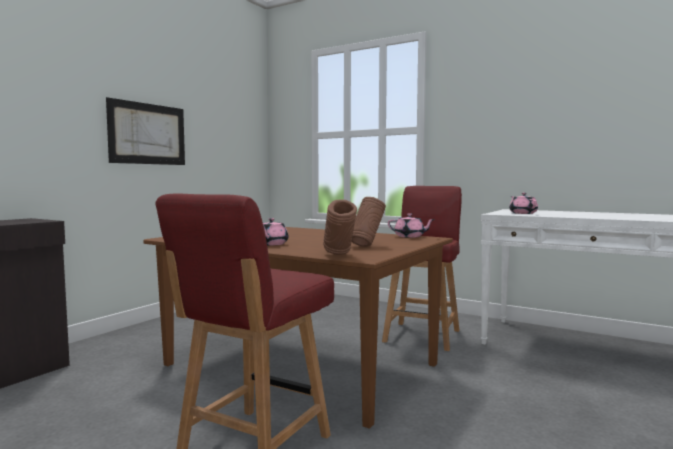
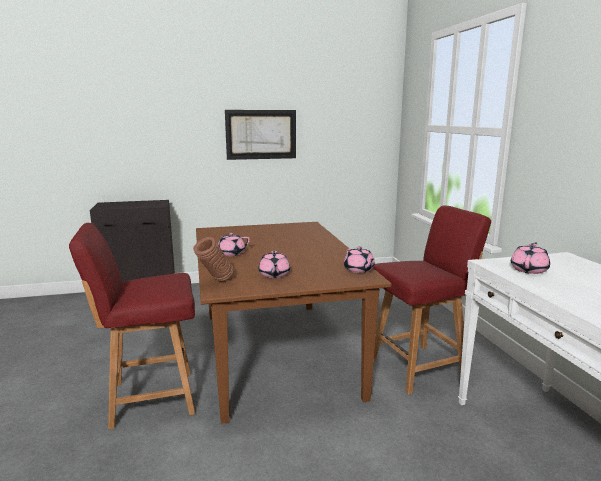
camera: 45 degrees right, 10 degrees up
(366, 246) = (274, 275): brown vase -> pink teapot

